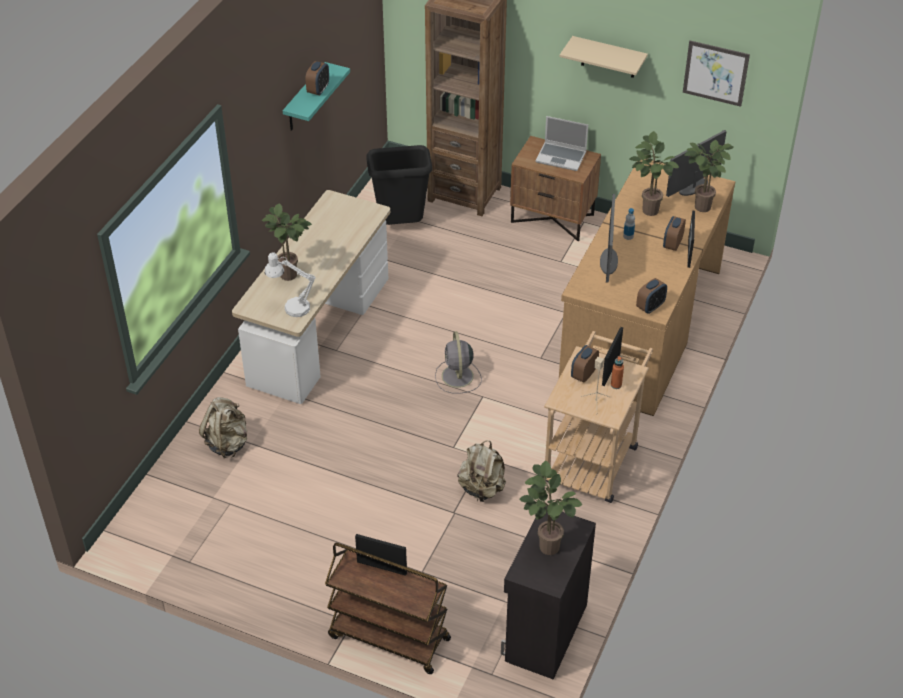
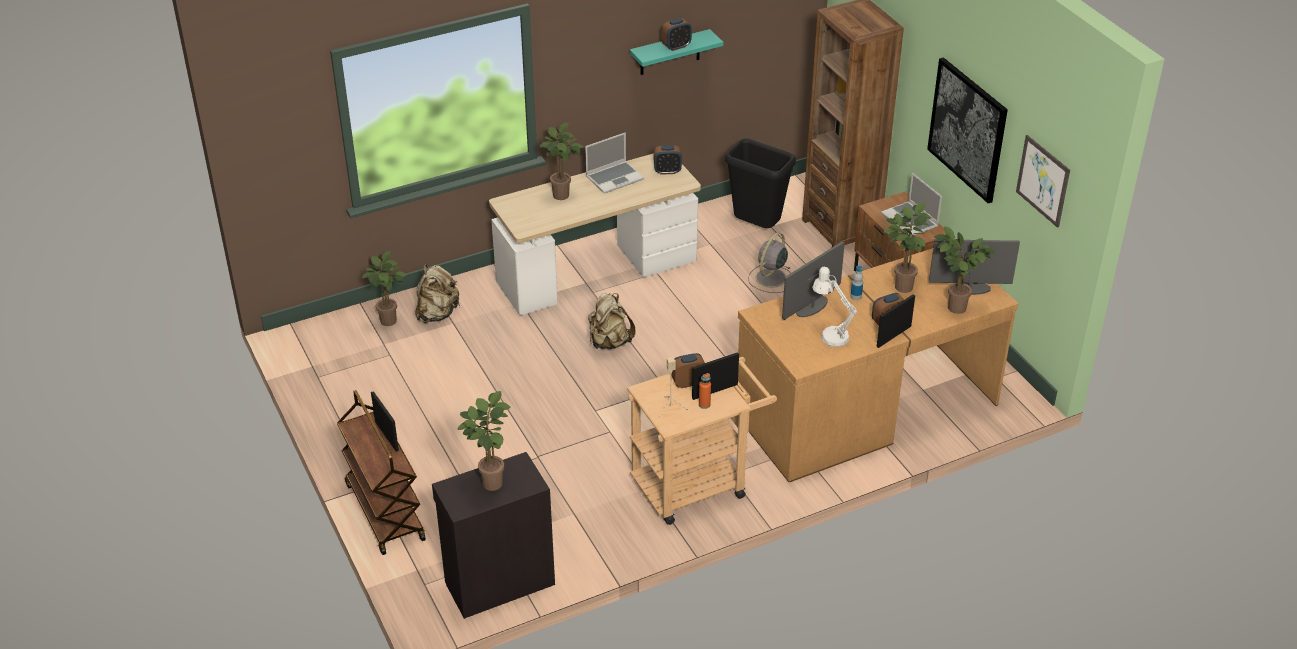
camera: 40 degrees right, 5 degrees down
(195, 475) = (389, 322): none -> potted plant
(291, 308) = (533, 219): white table lamp -> white table lamp (830, 335)
(314, 236) = (614, 178): none -> laptop
(457, 377) = (662, 362): grey fan -> grey fan (770, 278)
(482, 488) = (580, 453): beige backpack -> beige backpack (609, 342)
(608, 57) = (968, 129): beige shelf -> picture
(650, 307) = (801, 359): alarm clock -> alarm clock (667, 171)

